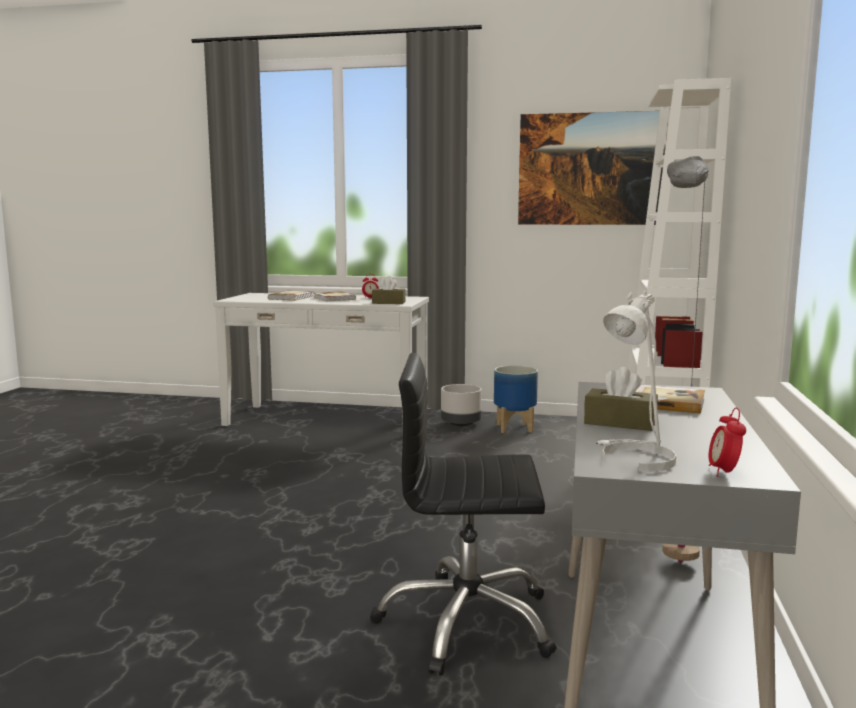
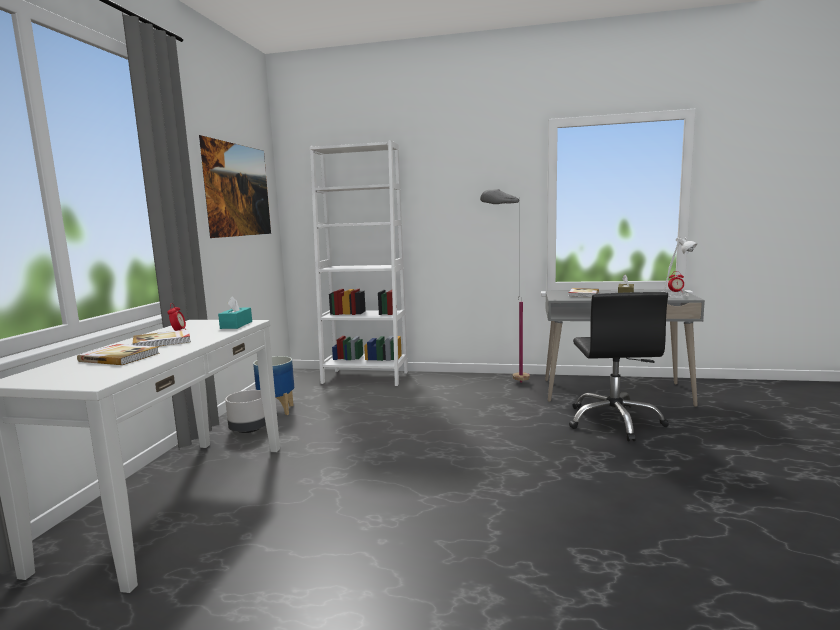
camera: 90 degrees left, 0 degrees up
(388, 303) = (236, 325): brown tissue box -> turquoise tissue box

